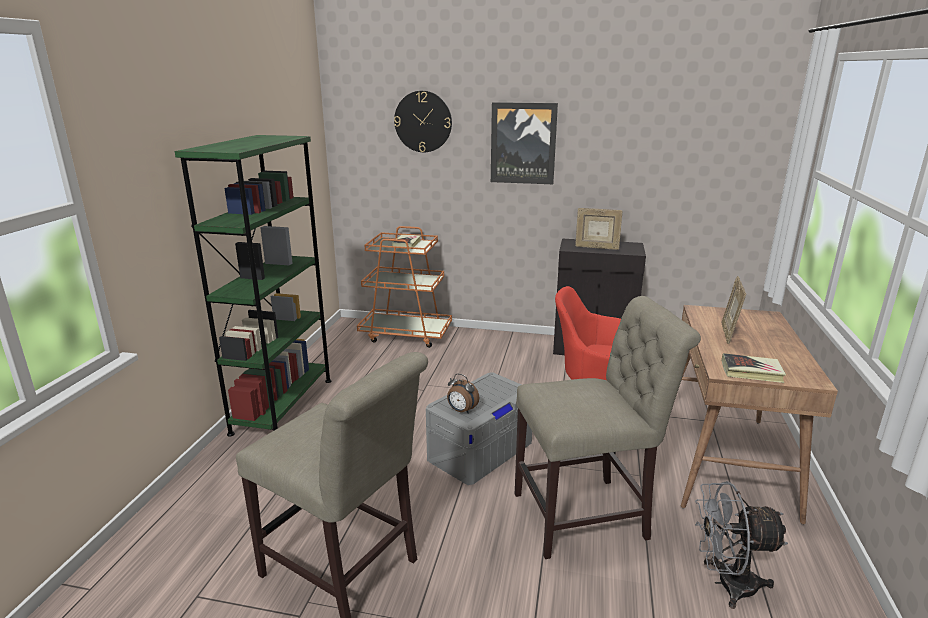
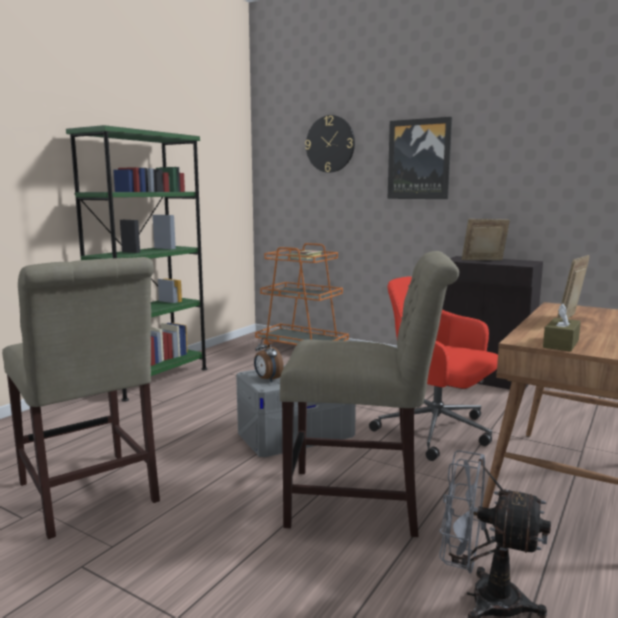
camera: 20 degrees right, 10 degrees down
(596, 248) = (484, 261): picture frame -> picture frame turned 120 degrees clockwise
(751, 372) = (561, 344): book -> brown tissue box

